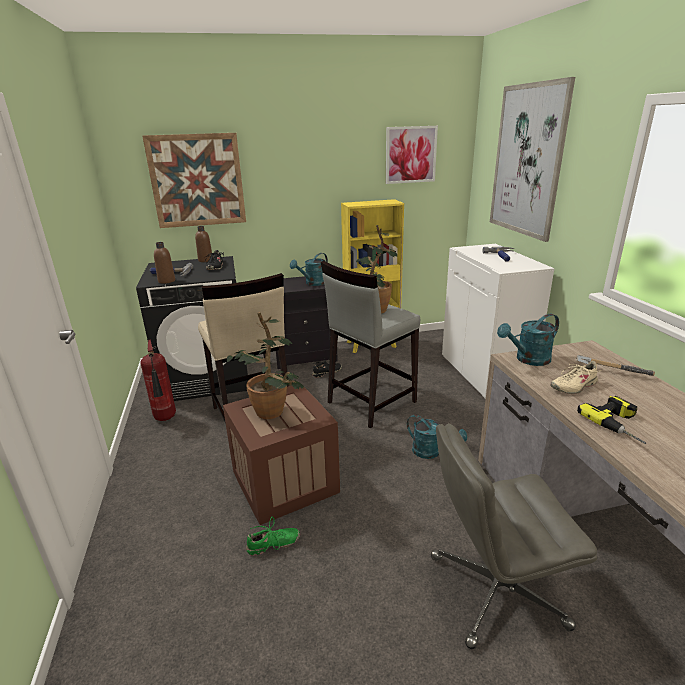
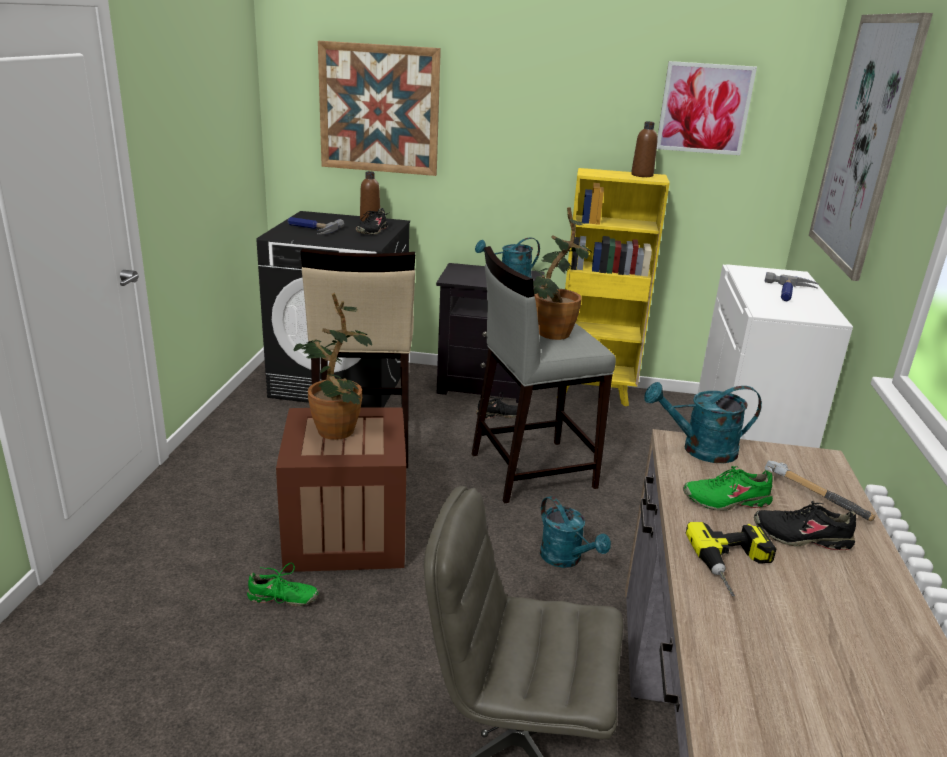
camera: 20 degrees right, 0 degrees up
(166, 281) = (297, 237): brown bottle -> brown bottle (642, 175)
(166, 419) = (260, 418): fire extinguisher -> none
(573, 386) = (726, 500): beige shoe -> green shoe
(630, 395) = (801, 537): none -> black shoe

